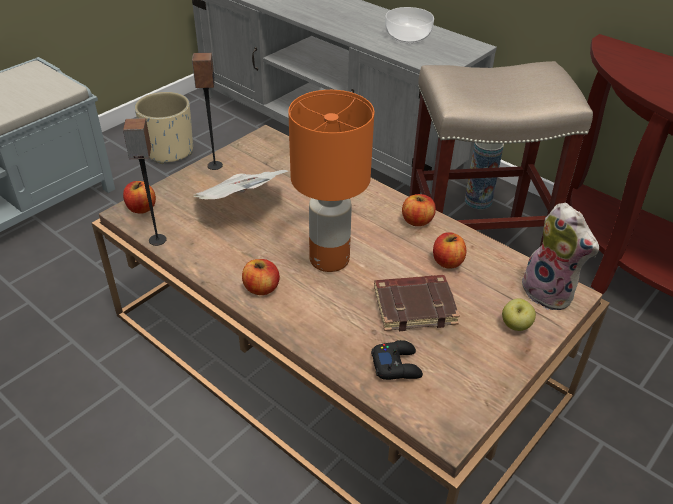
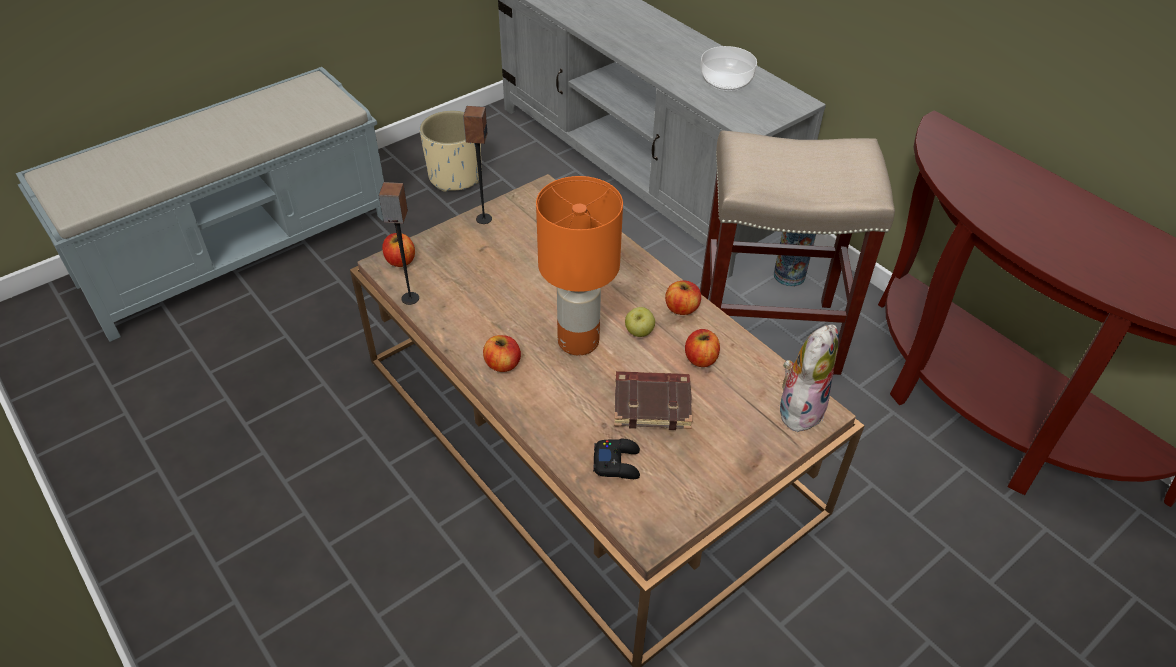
camera: 10 degrees right, 5 degrees up
(241, 204) = (502, 268): newspaper -> none
(515, 326) = (750, 438): apple -> apple (639, 332)
(550, 293) = (799, 407): plush toy -> plush toy turned 120 degrees counterclockwise

